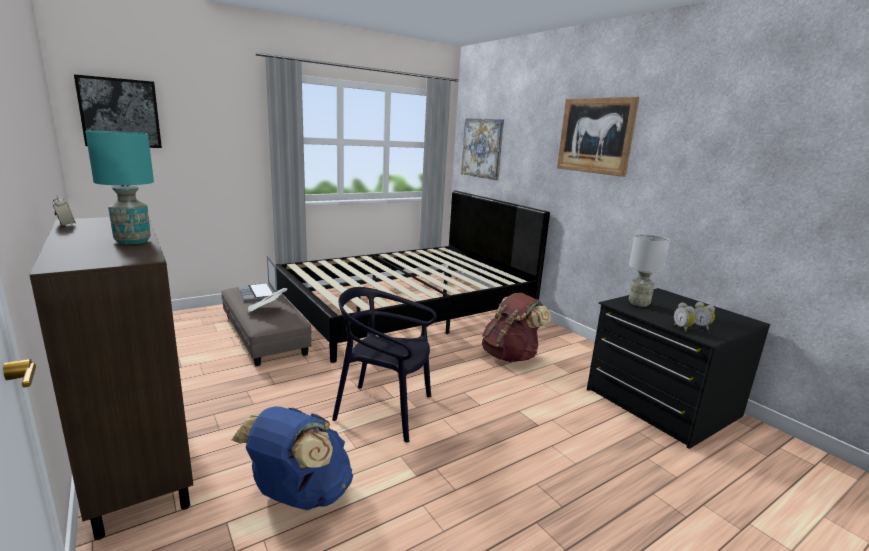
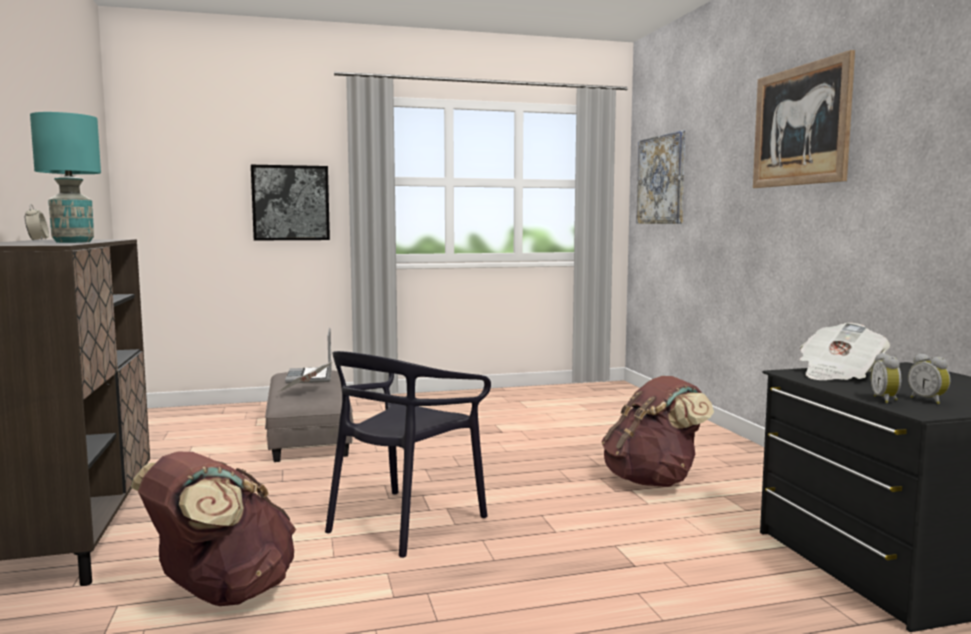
camera: 20 degrees right, 10 degrees down
(120, 113) = (176, 154): picture -> picture (291, 203)
(299, 496) = (221, 594): blue backpack -> brown backpack
(384, 410) = (405, 522): black chair -> black chair turned 90 degrees counterclockwise
(406, 309) = (527, 417): black bed -> none
(639, 304) = (838, 374): grey table lamp -> newspaper

